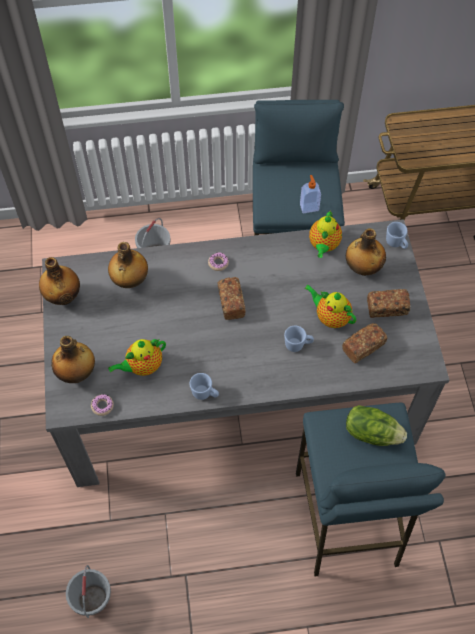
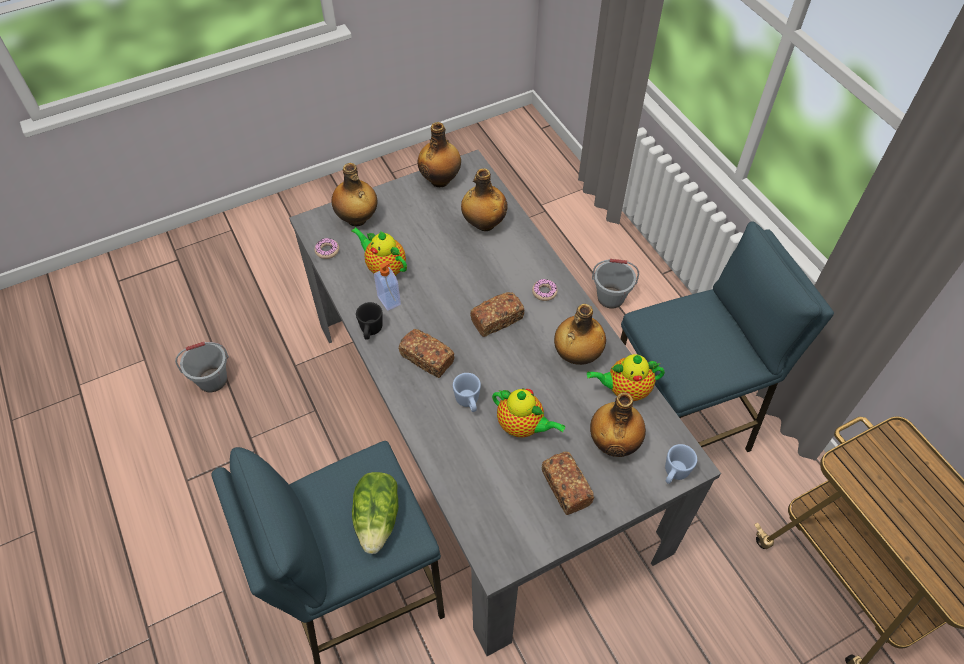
camera: 70 degrees right, 5 degrees down
(205, 394) = (371, 331): blue mug -> black mug
(284, 263) = (576, 355): none -> bottle
(309, 207) = (677, 359): soap dispenser -> soap dispenser (390, 300)
(330, 317) = (522, 426): teapot -> teapot turned 105 degrees clockwise
(363, 347) = (495, 475): bread -> bread (427, 359)

